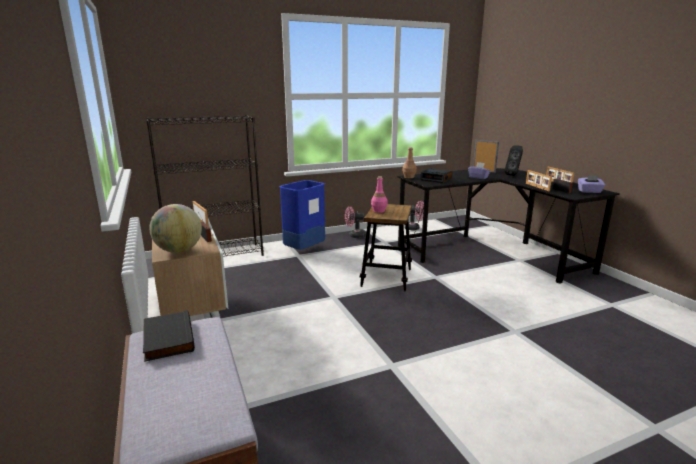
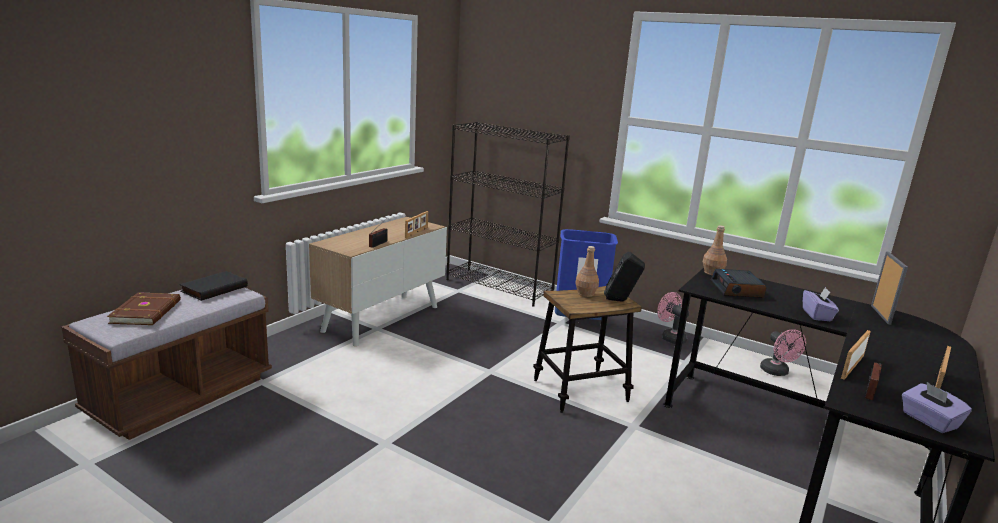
camera: 55 degrees right, 0 degrees up
(179, 250) = (339, 244): globe -> none
(181, 392) = (147, 311): none -> brown book
(379, 211) = (585, 294): pink bottle -> brown bottle
(513, 175) = (905, 341): black speaker -> black speaker (621, 301)

